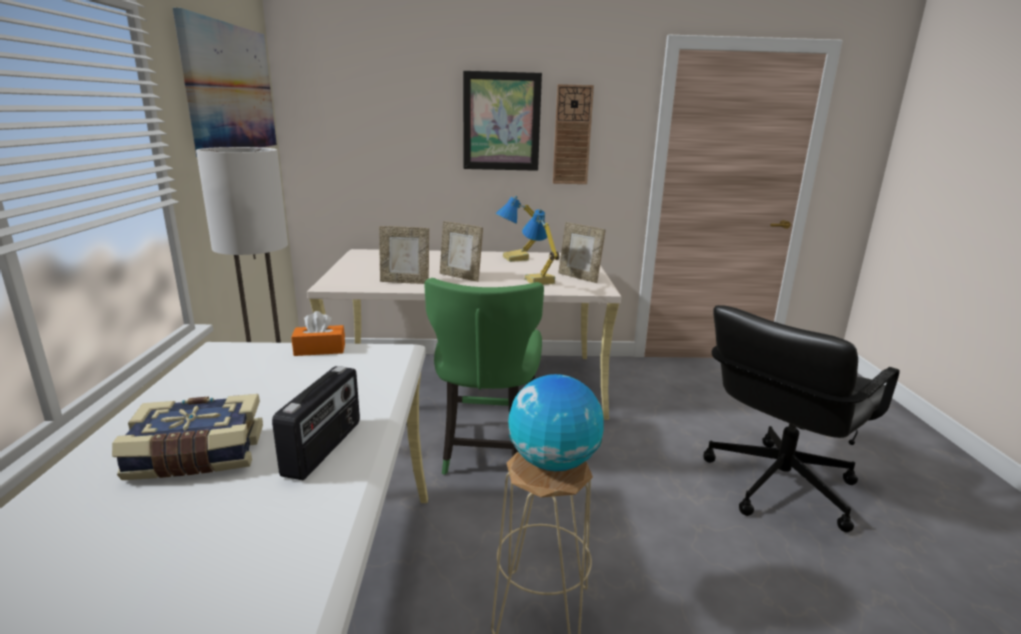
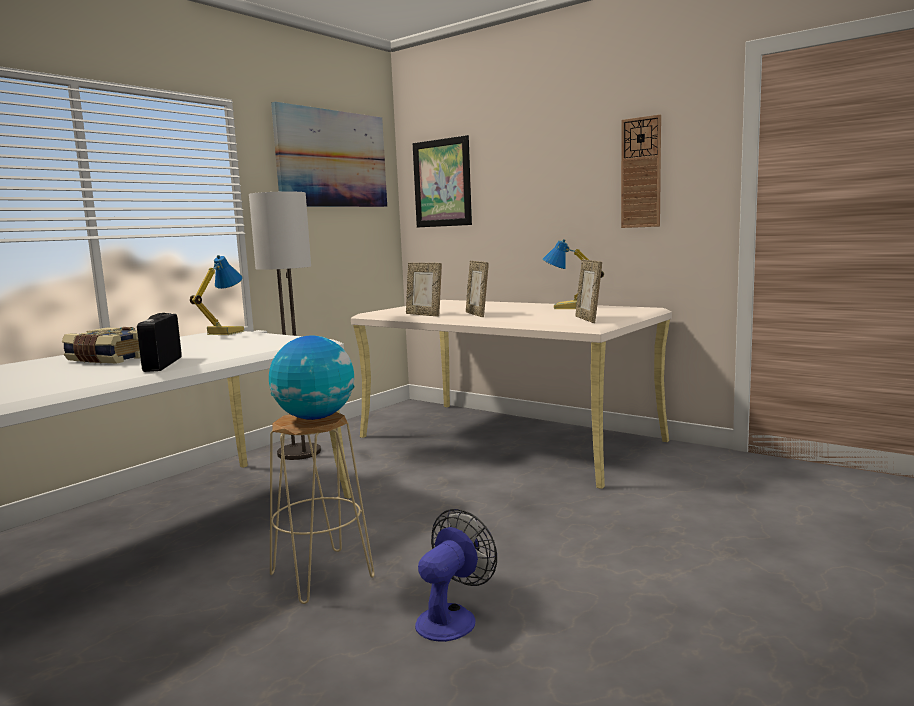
camera: 40 degrees right, 10 degrees down
(320, 349) = (271, 336): orange tissue box -> none
(324, 448) = (162, 364): radio -> radio turned 120 degrees clockwise
(485, 451) = (443, 482): green chair -> none
(501, 122) = (569, 167): picture -> picture (442, 183)
(538, 281) = (538, 319): table lamp -> table lamp (224, 333)
(697, 598) = (452, 617): none -> fan
(777, 484) = (711, 582): black office chair -> none

